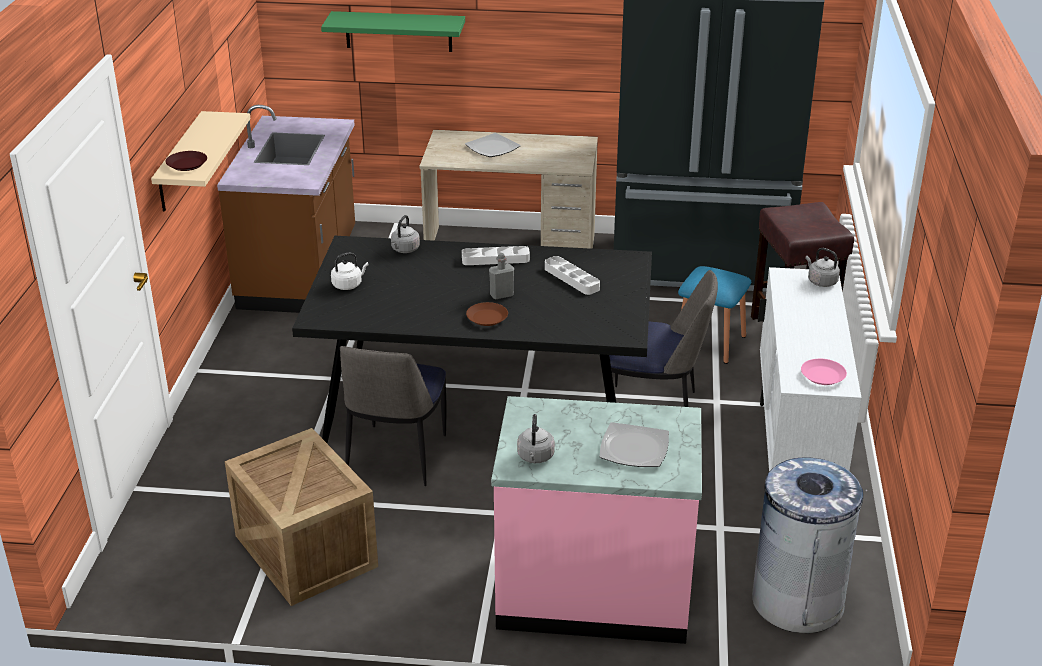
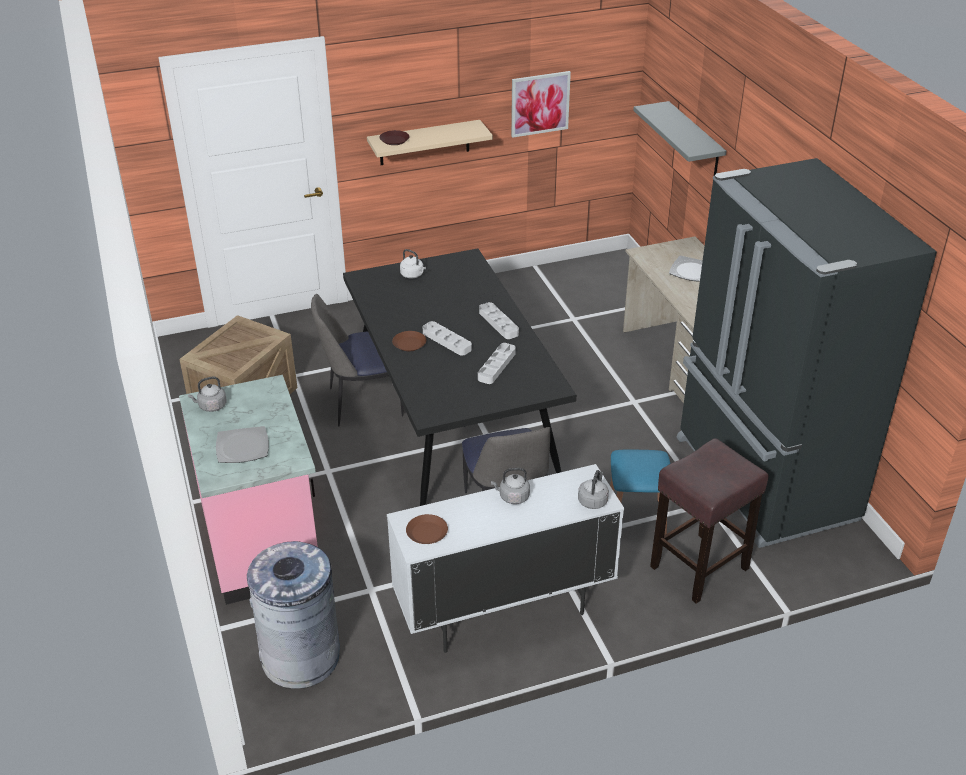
camera: 65 degrees right, 5 degrees up
(223, 71) = (540, 103): none -> picture
(300, 272) = (560, 283): brown counter -> none
(398, 31) = (694, 140): green shelf -> grey shelf
(404, 250) = (480, 281): grey kettle -> grey kettle (512, 497)
(501, 295) = (447, 341): grey bottle -> white tray
(823, 376) = (427, 533): pink plate -> brown plate

